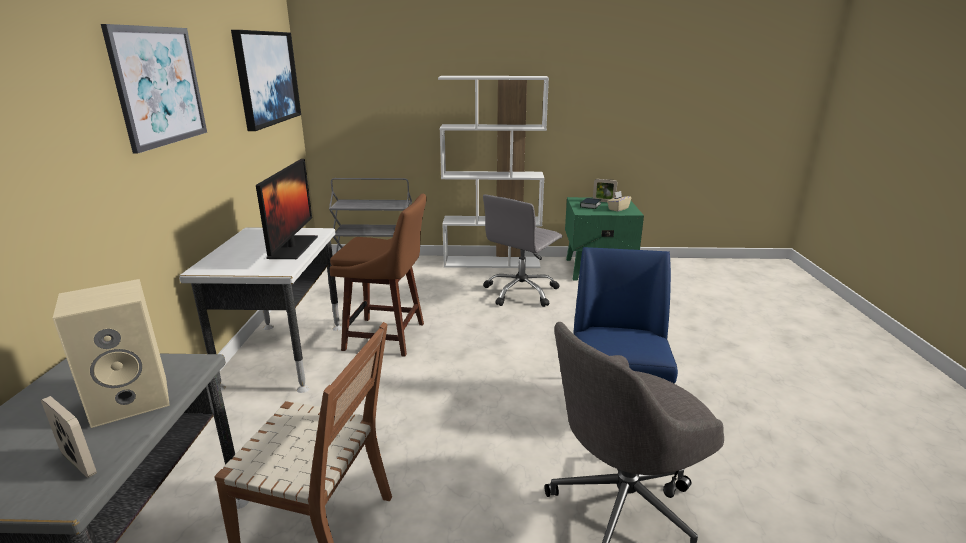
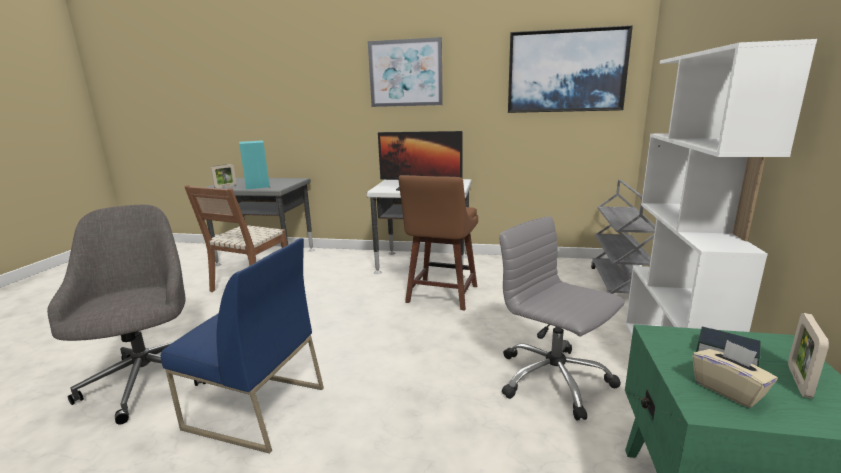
camera: 100 degrees right, 5 degrees down
(133, 399) = (258, 186): beige speaker -> turquoise speaker

